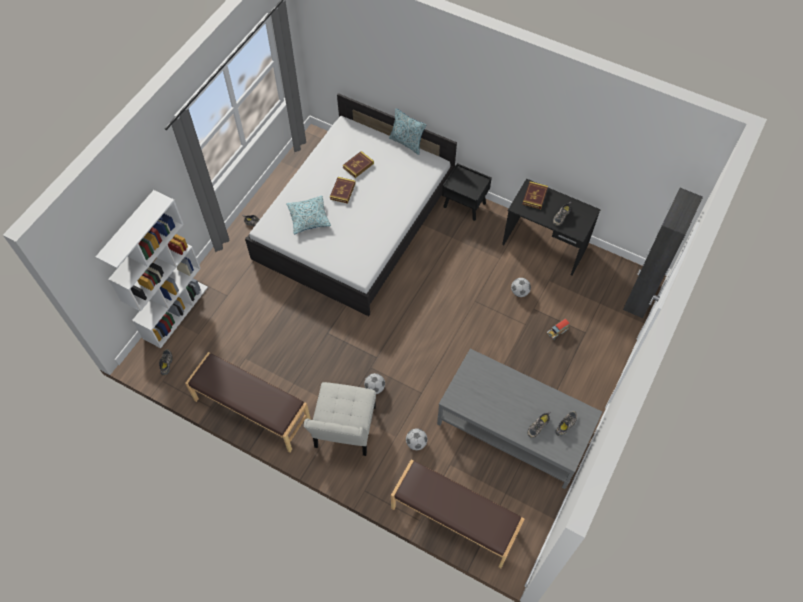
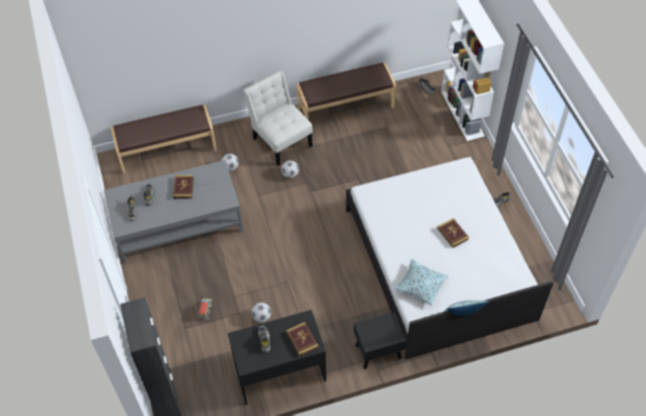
camera: 135 degrees right, 5 degrees down
(309, 218) = (447, 196): pillow -> pillow (421, 285)
(358, 165) = (469, 262): book -> book (183, 188)

